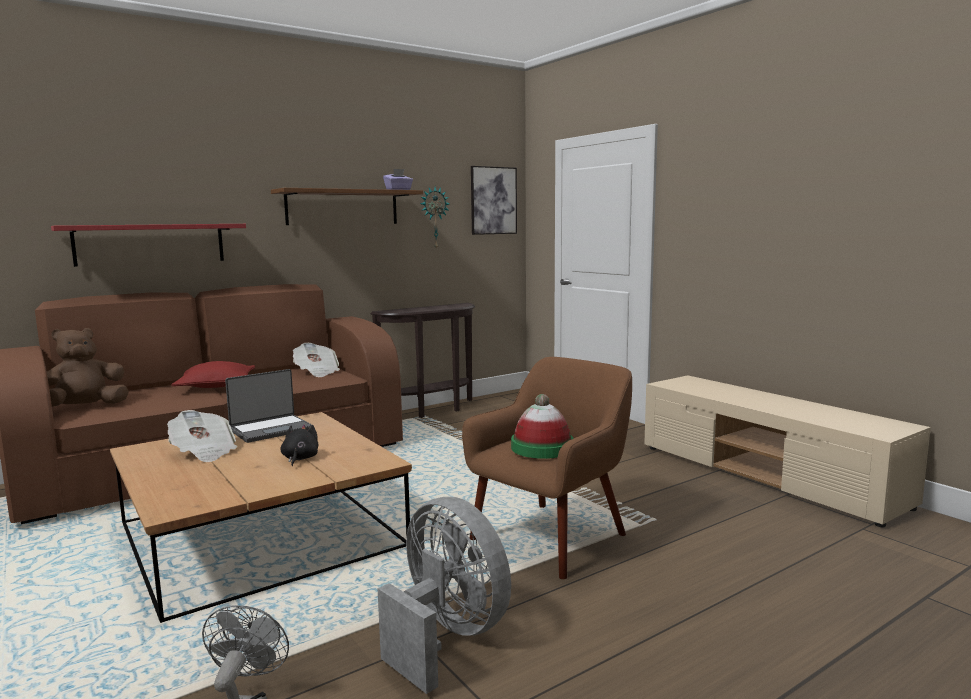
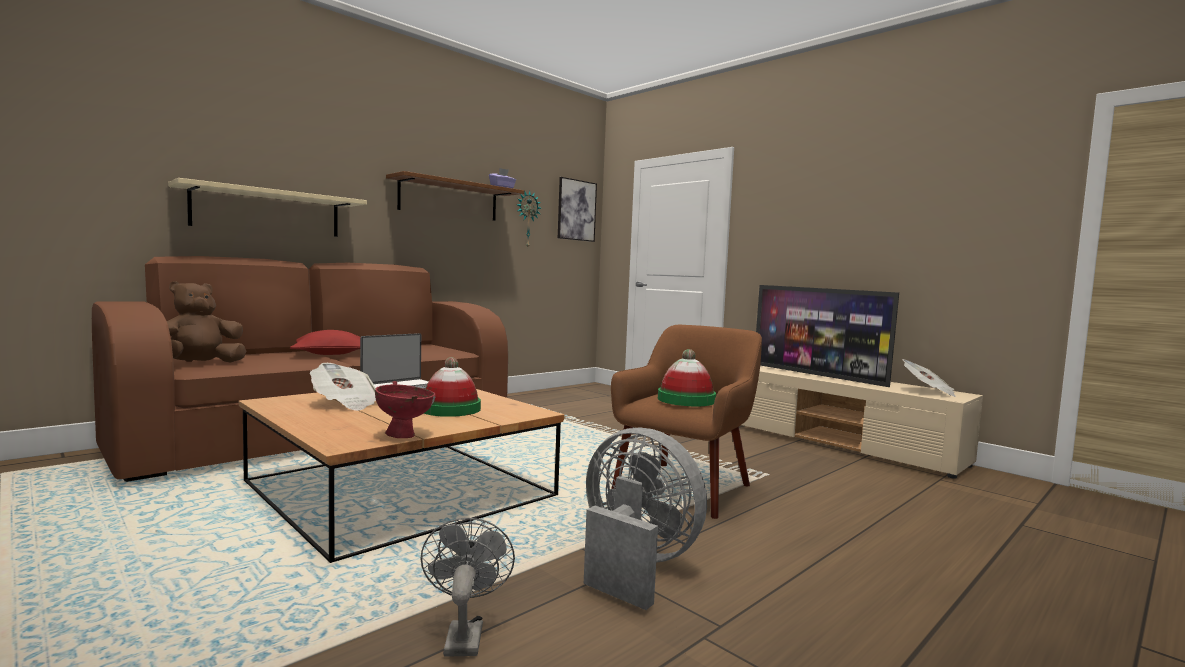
camera: 10 degrees left, 5 degrees down
(150, 244) = (268, 212): red shelf -> beige shelf
(232, 498) = (404, 435): none -> red bowl
(299, 458) = (450, 409): black plush toy -> hat
(317, 372) = (425, 348): newspaper -> newspaper (928, 392)
(433, 410) = (519, 396): brown console table -> none
(742, 396) = (817, 375): none -> television

